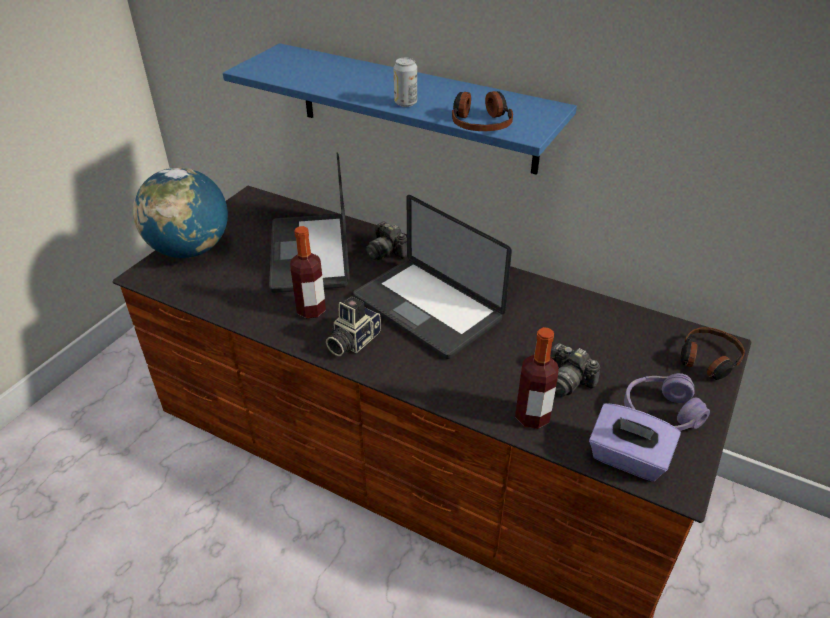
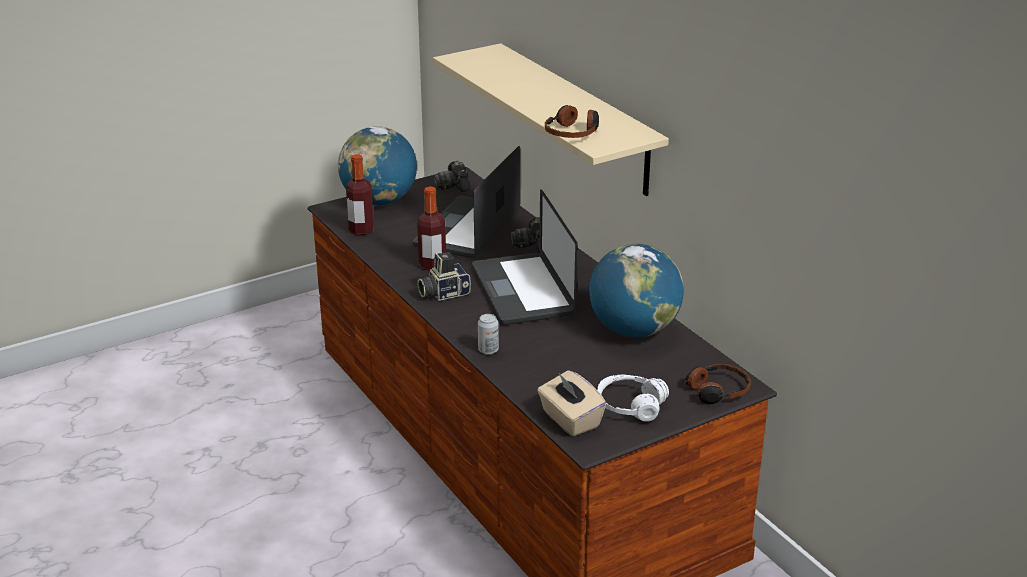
camera: 30 degrees right, 10 degrees down
(405, 103) = (537, 107): can -> can (488, 350)
(415, 108) = (577, 118): blue shelf -> beige shelf
(532, 416) = (527, 376): bottle -> bottle (361, 230)
(567, 380) = (581, 366): camera -> camera (453, 186)
(570, 317) = (633, 330): none -> globe
(627, 458) = (570, 420): purple tissue box -> beige tissue box
(660, 413) = (630, 406): purple headphones -> white headphones

